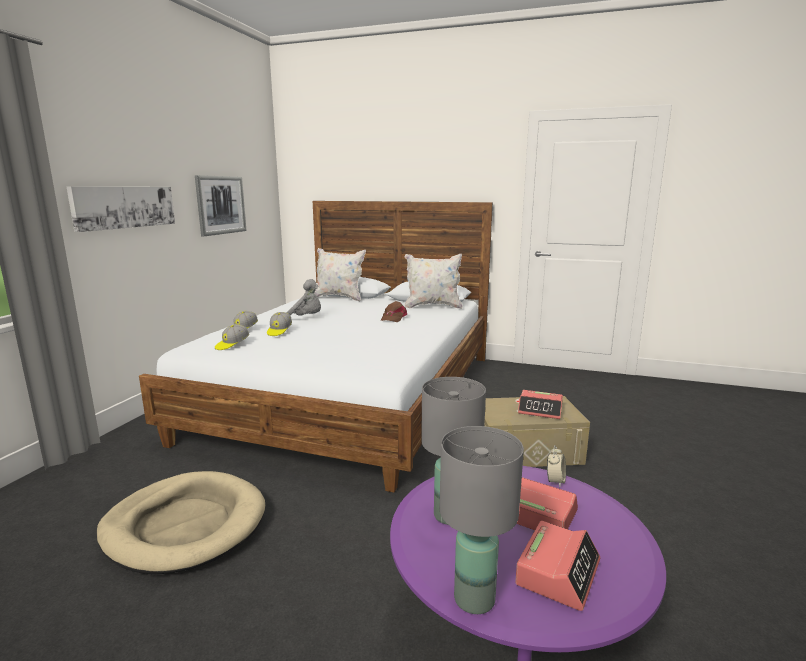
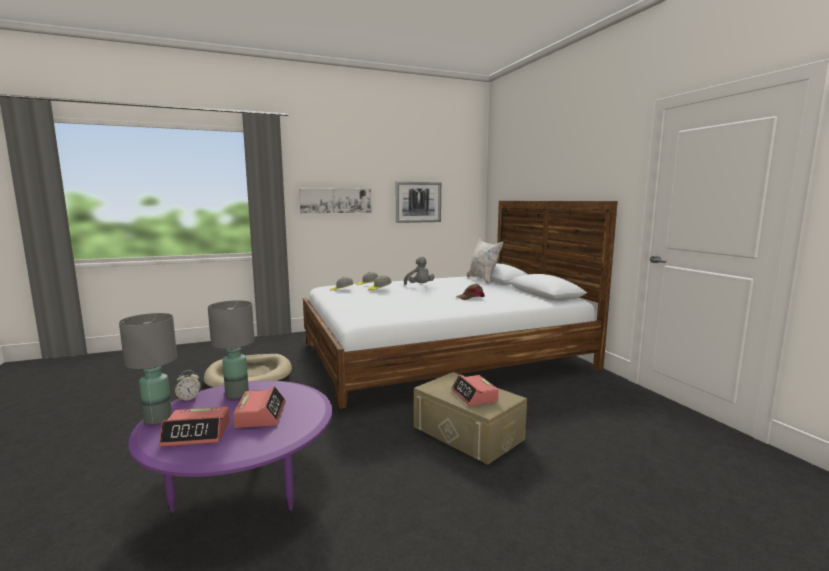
camera: 50 degrees right, 5 degrees down
(433, 306) = (528, 297): white pillow -> none
(555, 481) = (313, 411): alarm clock -> alarm clock (189, 398)

